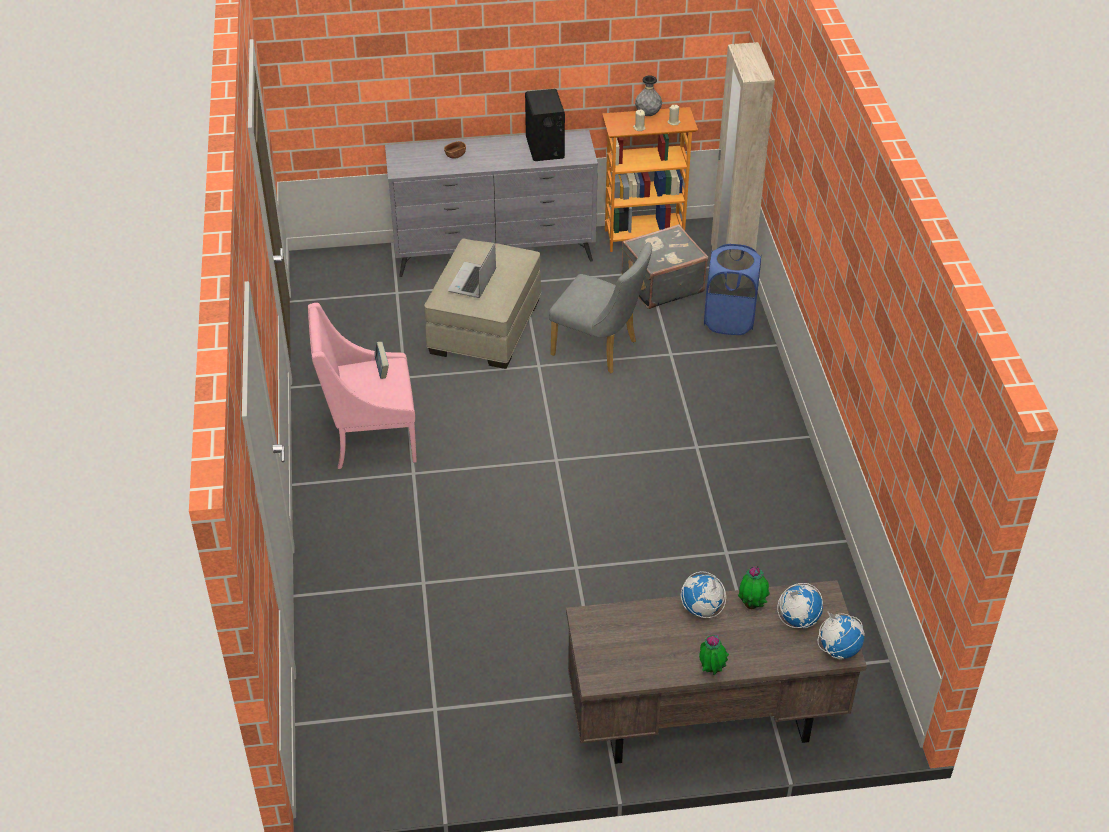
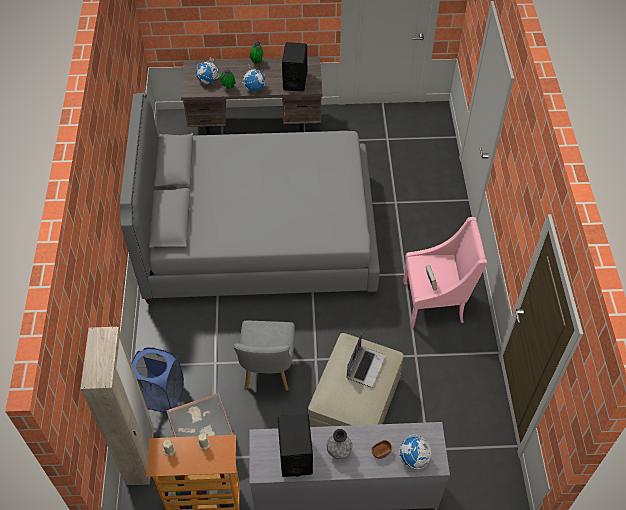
camera: 175 degrees left, 10 degrees up
(600, 349) = (267, 371): grey chair -> grey chair turned 120 degrees counterclockwise
(624, 632) = (295, 80): none -> black speaker
(648, 114) = (191, 466): grey vase -> grey vase (339, 451)
(648, 513) = (260, 235): none -> grey bed
(838, 649) = (194, 67): globe -> globe (413, 458)

